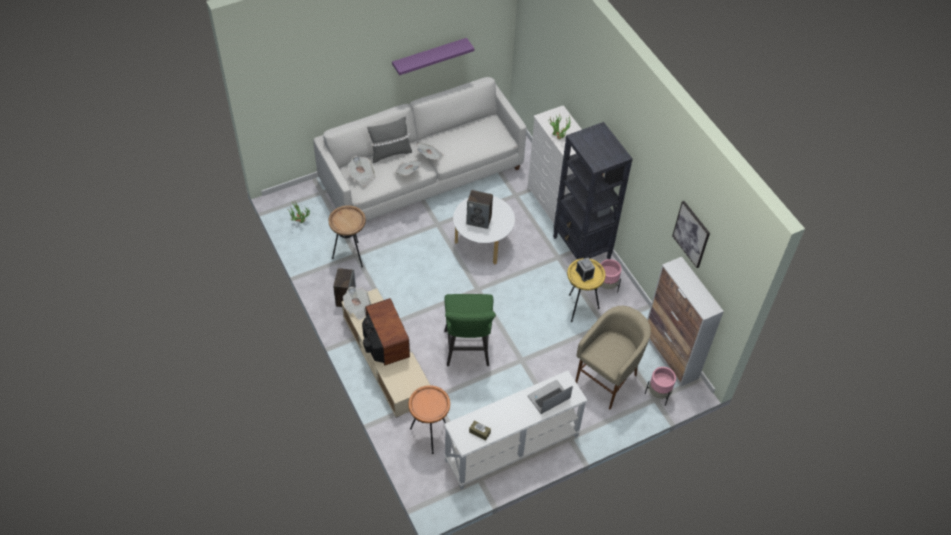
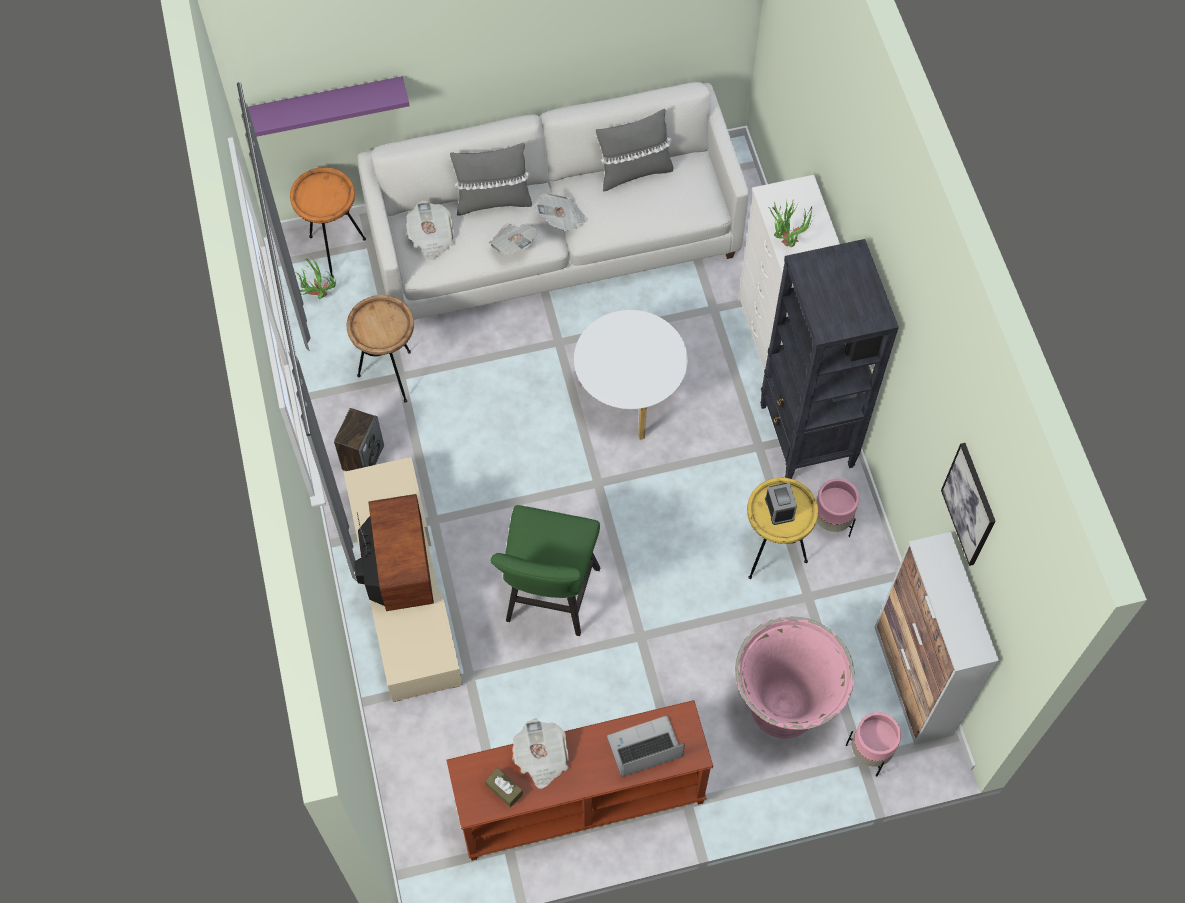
camera: 15 degrees right, 10 degrees up
(358, 307) = (369, 489): newspaper -> newspaper (541, 758)
(429, 57) = (587, 36): purple shelf -> purple shelf (328, 103)
(429, 435) = (443, 746): orange side table -> orange side table (336, 251)
(461, 128) = (634, 172): none -> grey pillow
(479, 220) = (621, 361): speaker -> none
(512, 449) = (580, 803): white console table -> brown console table
(607, 380) = (784, 705): beige stool -> pink planter

